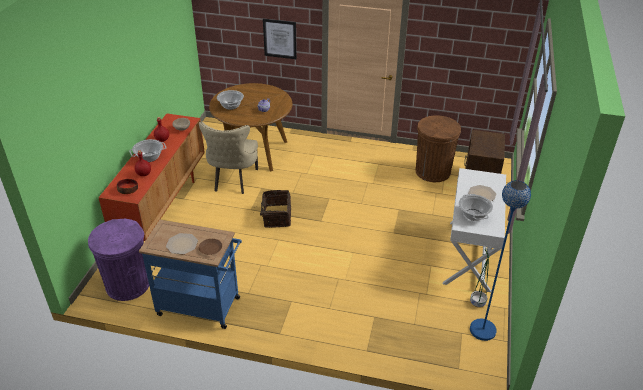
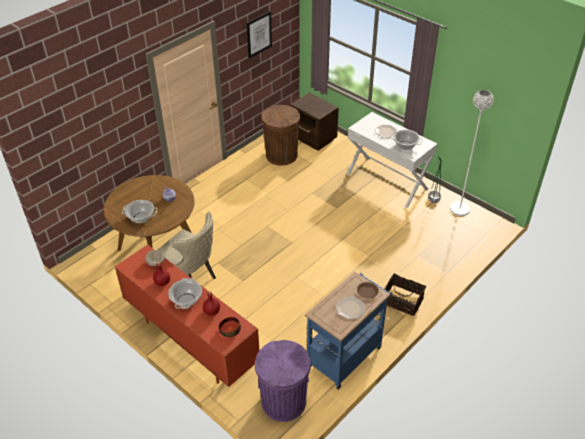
camera: 60 degrees left, 5 degrees up
(276, 217) = (265, 267): basket -> basket (402, 302)
(280, 38) = (118, 130): picture -> picture (259, 34)
(482, 330) = (459, 209): blue floor lamp -> white floor lamp

